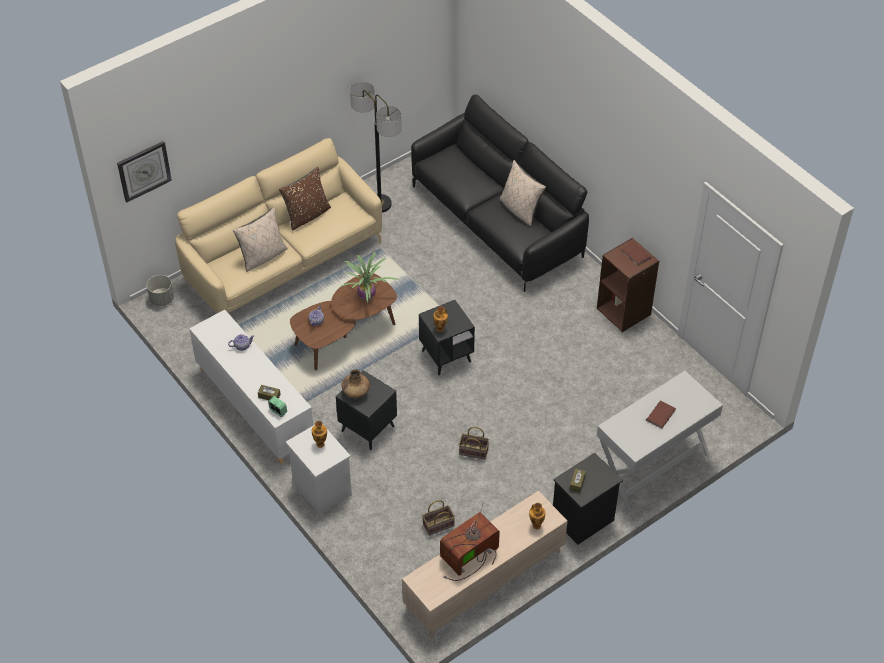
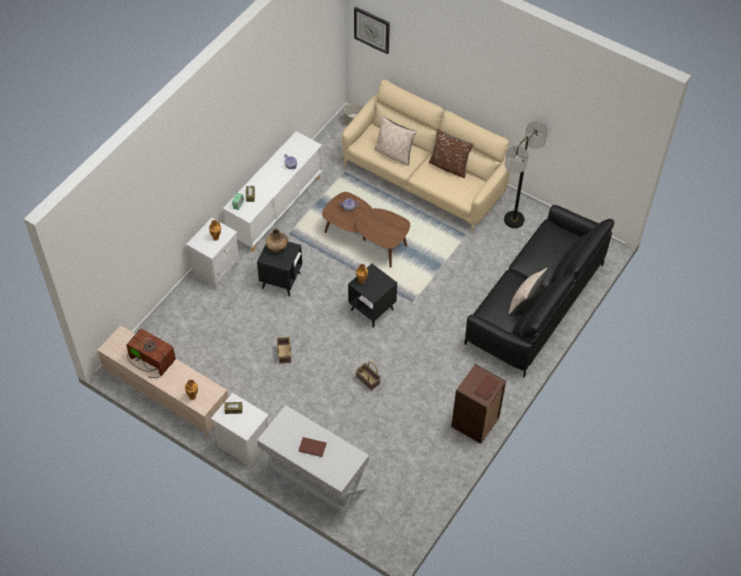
camera: 70 degrees right, 5 degrees up
(367, 296) = (384, 229): potted plant -> none
(438, 526) = (206, 350): basket -> basket (367, 380)
(583, 520) = (242, 445): black nightstand -> white nightstand

